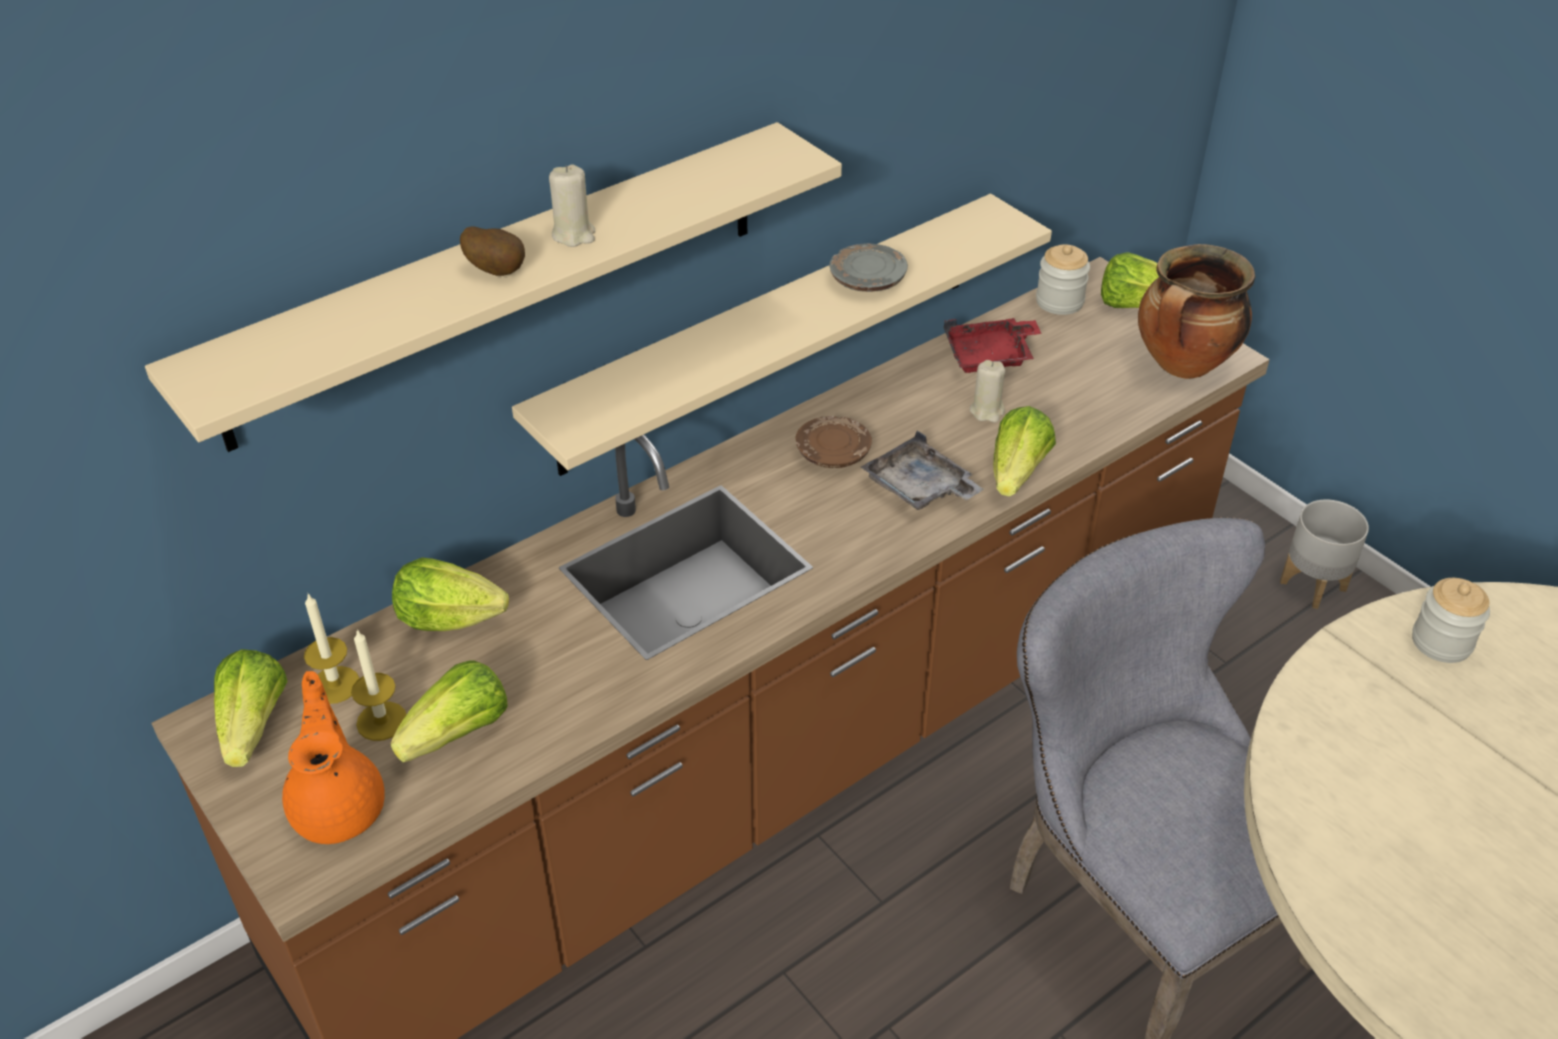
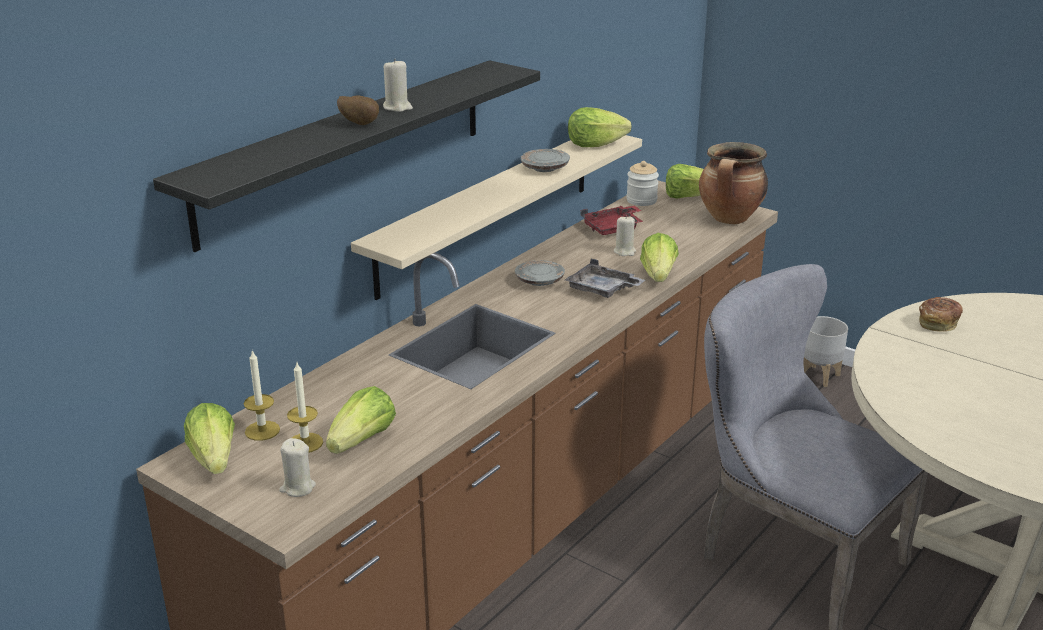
camera: 15 degrees left, 15 degrees down
(340, 806) = (297, 488): orange teapot -> beige candle
(449, 618) = (326, 388): lettuce -> lettuce (594, 145)
(500, 282) = (347, 149): beige shelf -> black shelf
(832, 453) = (539, 281): brown plate -> grey plate
(1441, 642) = (938, 324): jar -> bread

